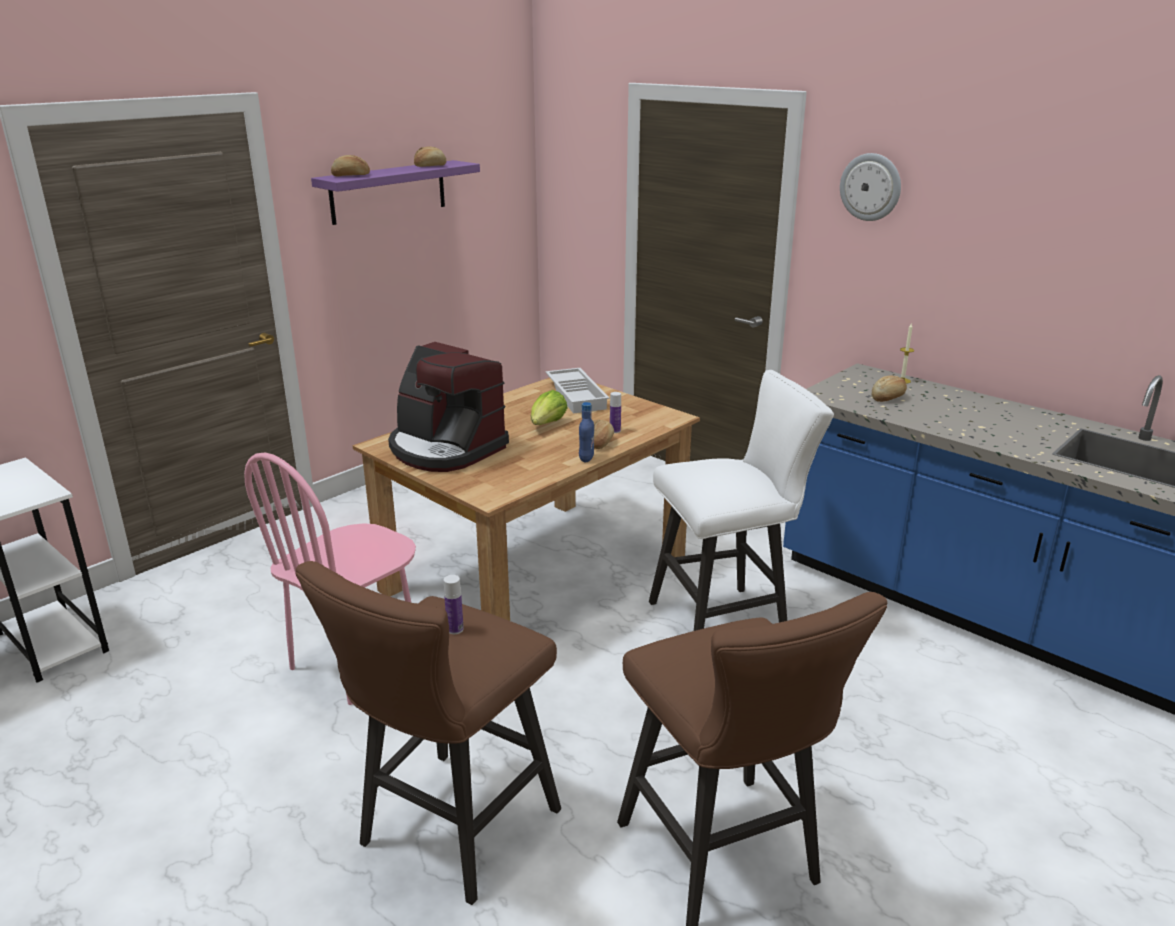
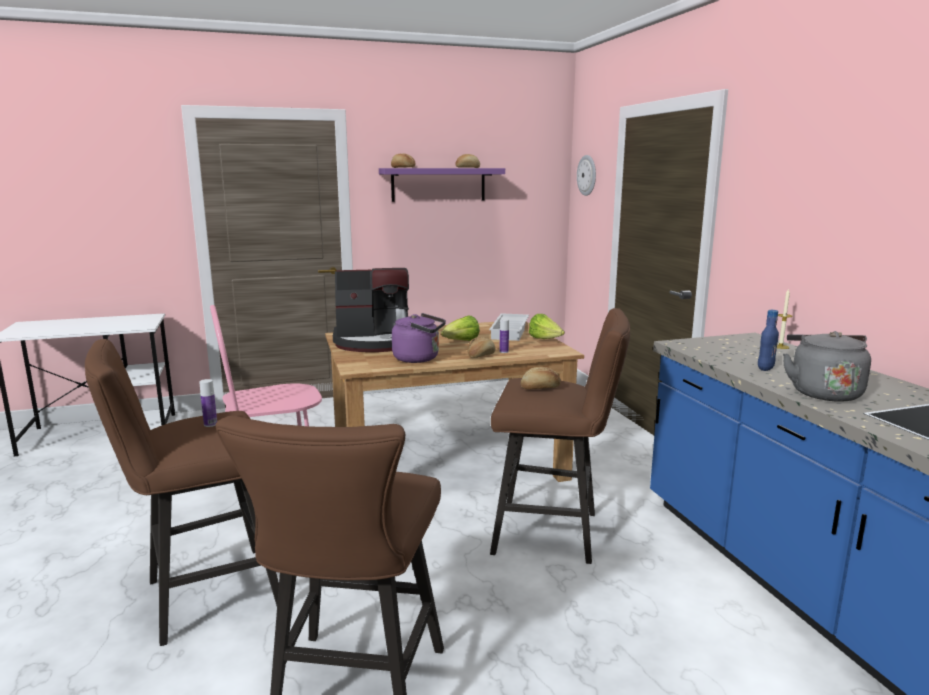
camera: 30 degrees right, 10 degrees down
(445, 449) = (374, 342): coffee machine -> coffee machine turned 75 degrees counterclockwise
(539, 464) = (419, 359): none -> purple kettle
(586, 459) = (455, 361): blue bottle -> blue bottle (765, 368)
(632, 402) = (545, 340): none -> lettuce
(727, 622) = (554, 533): white stool -> brown stool
(870, 187) = (770, 165): wall clock -> wall clock (587, 175)
(888, 398) = (745, 354): bread -> bread (540, 388)
(1000, 436) = (822, 392): none -> grey kettle

